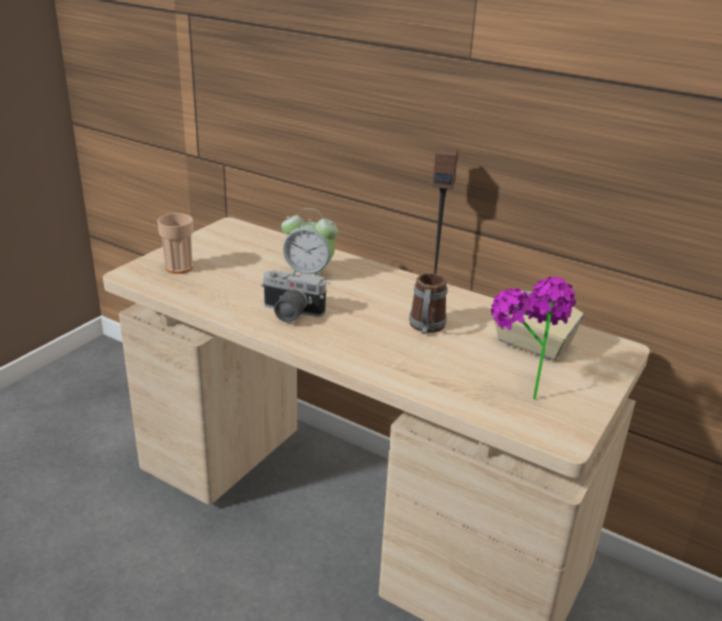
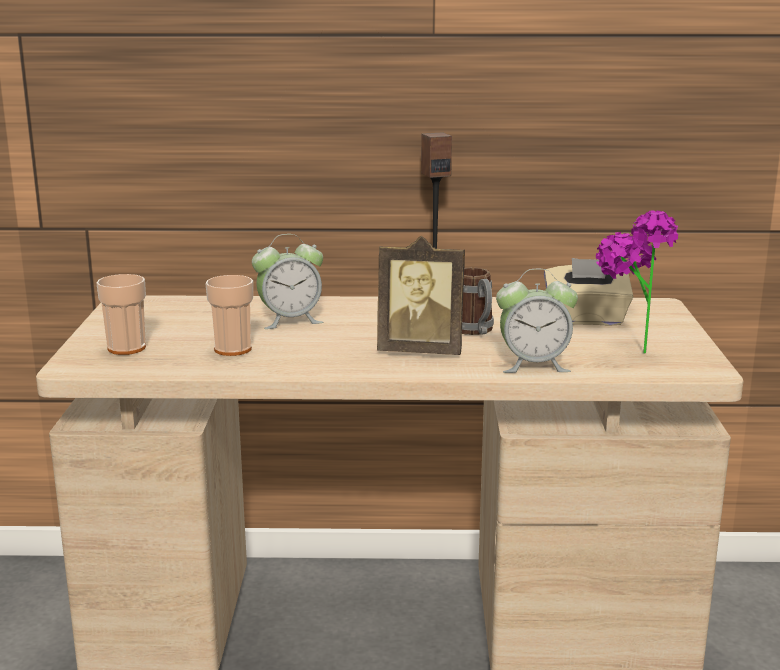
camera: 30 degrees left, 10 degrees down
(239, 289) = (233, 349): none -> cup
(289, 314) = (322, 354): camera -> none
(360, 334) = (421, 350): none -> picture frame
(425, 379) = (534, 365): none -> alarm clock

